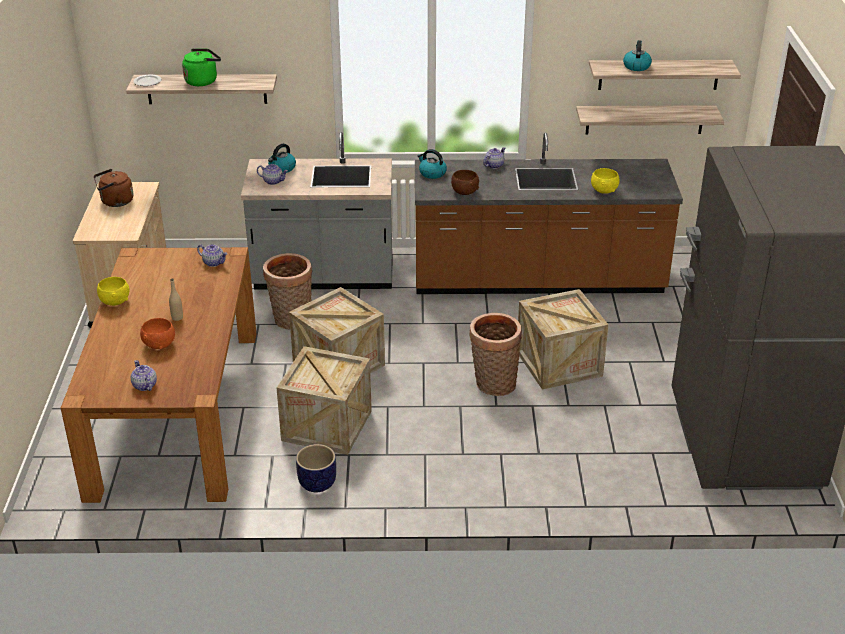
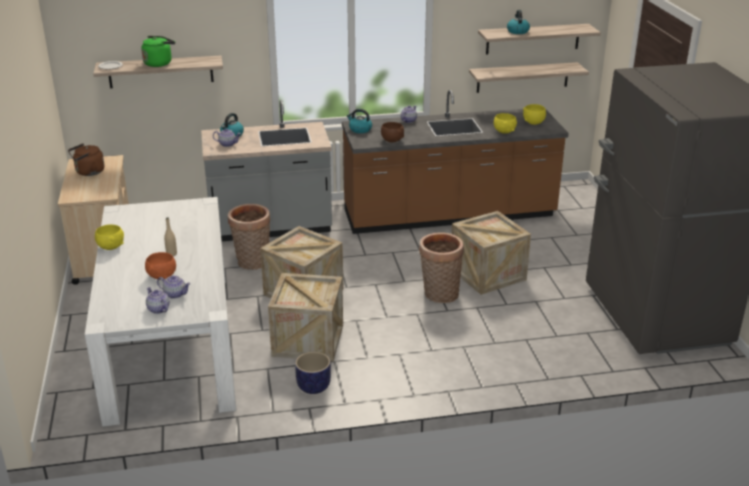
camera: 10 degrees left, 5 degrees down
(177, 410) = (170, 342): brown dining table -> white dining table
(214, 262) = (191, 210): teapot -> teapot (175, 294)
(645, 180) = (534, 122): none -> yellow bowl

